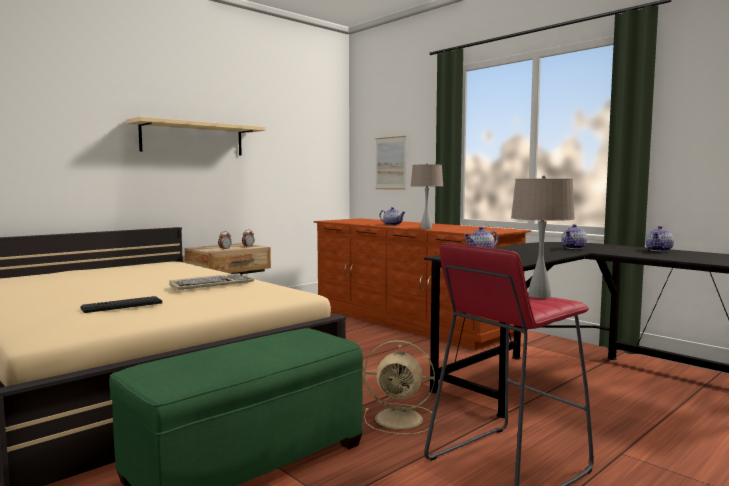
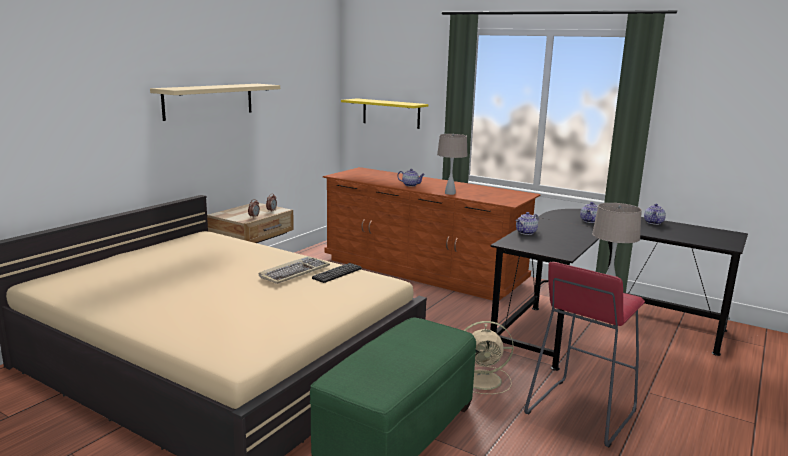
camera: 15 degrees left, 10 degrees up
(122, 305) = (256, 312): keyboard -> keyboard (337, 273)
(390, 163) = (391, 113): picture -> yellow shelf

